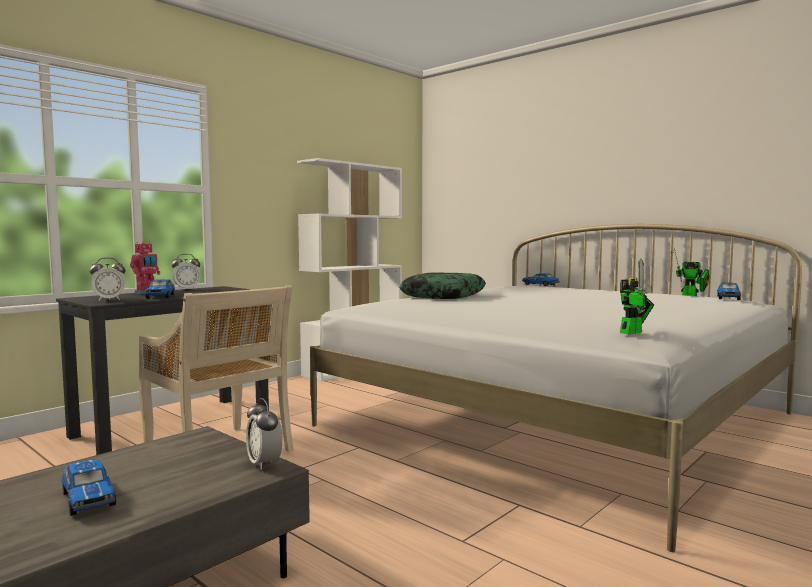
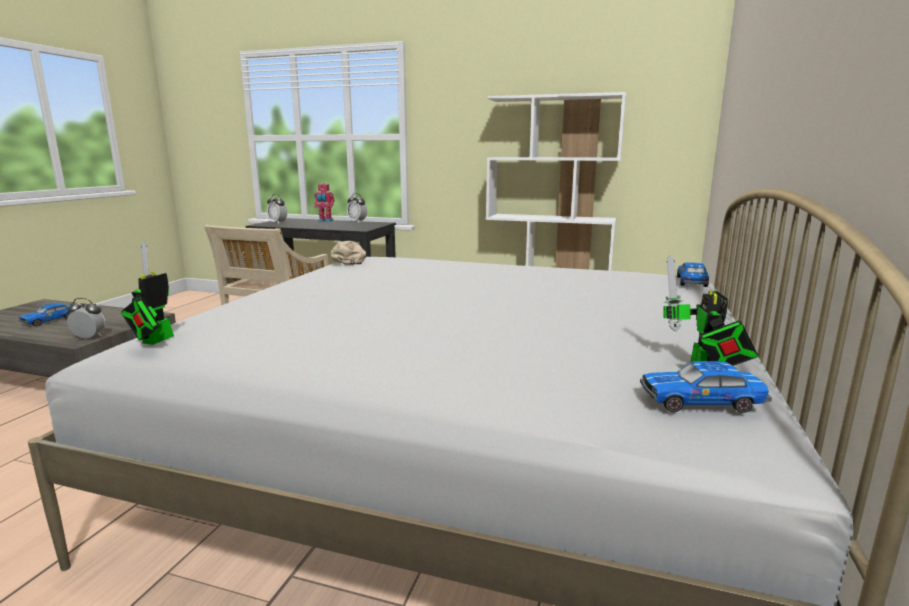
camera: 65 degrees right, 10 degrees up
(161, 296) = (305, 225): toy car -> none
(264, 463) = (89, 337): alarm clock -> alarm clock turned 60 degrees clockwise
(382, 304) = (350, 259): none -> beige cap
(443, 296) = (449, 265): pillow -> none
(633, 332) = (154, 341): toy robot -> toy robot turned 75 degrees clockwise

